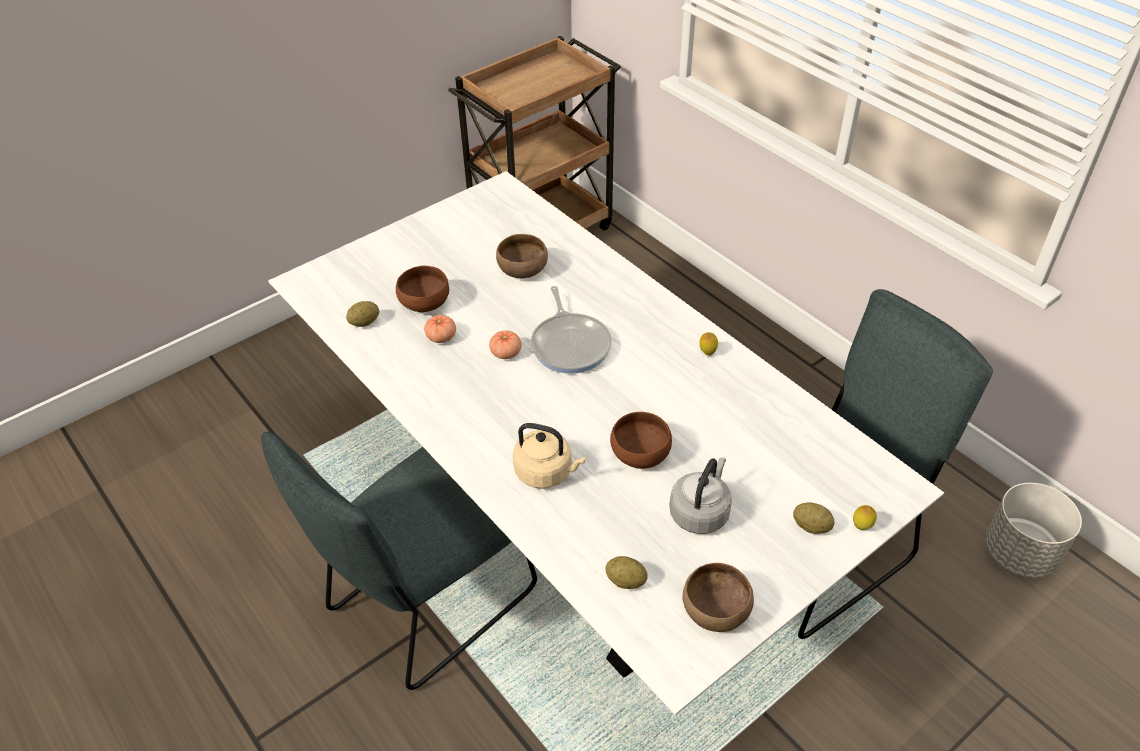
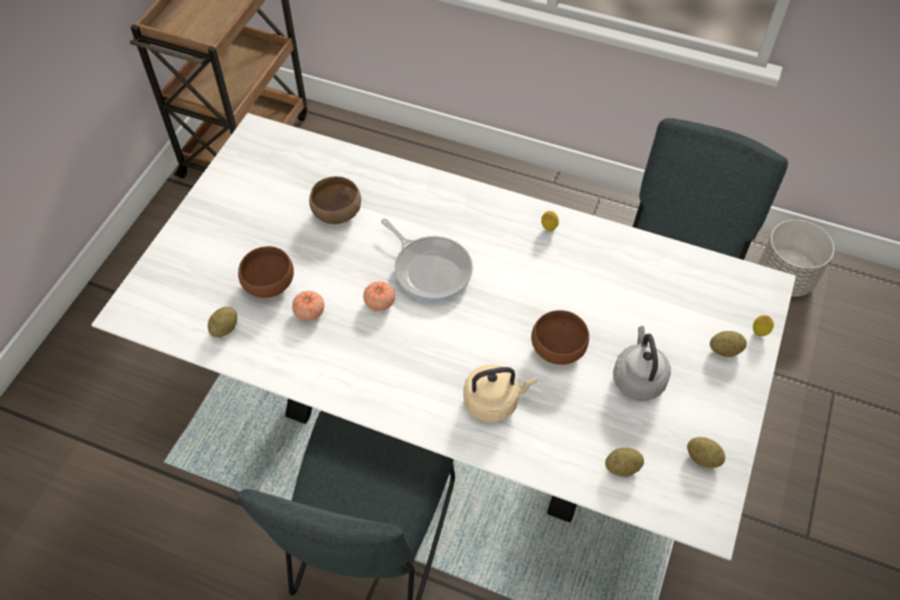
camera: 30 degrees left, 10 degrees up
(714, 610) = (702, 458): brown bowl -> potato

